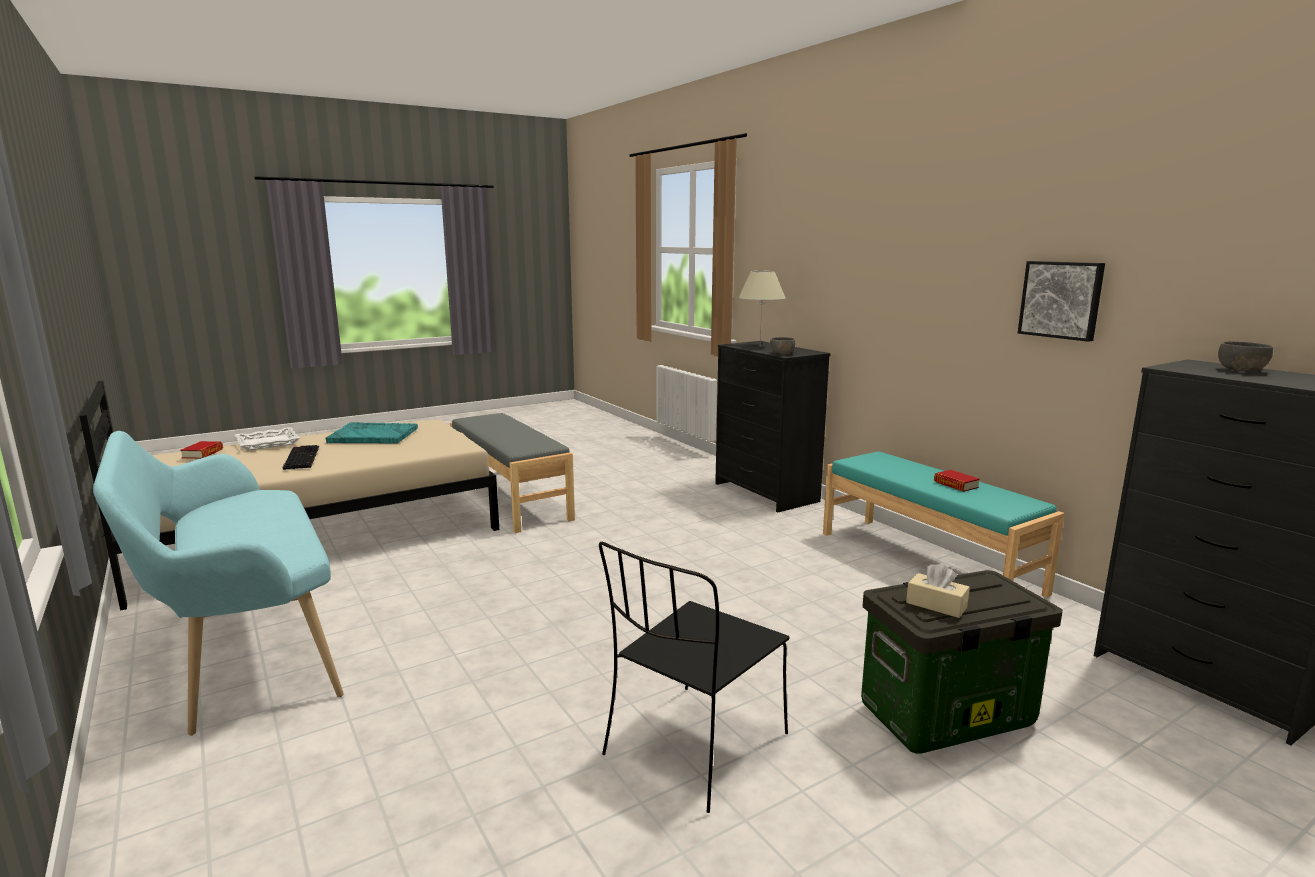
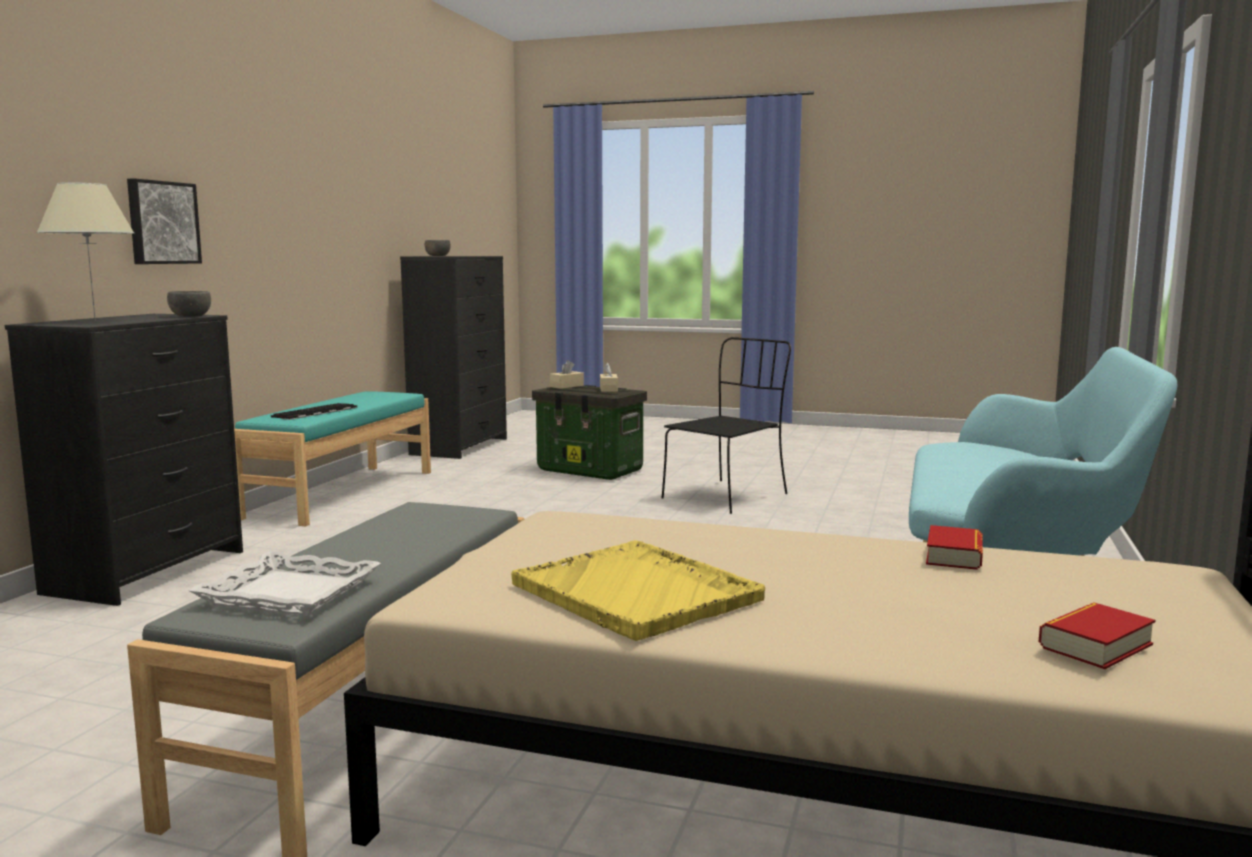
camera: 130 degrees left, 5 degrees down
(268, 443) = (906, 640): white tray -> white tray (288, 594)
(300, 457) = (857, 569): keyboard -> keyboard (315, 412)
(372, 435) = (636, 593): turquoise tray -> yellow tray
(693, 747) = (727, 496): black chair -> black chair turned 45 degrees counterclockwise
(956, 485) = (347, 402): book -> book (954, 556)
(996, 590) = (567, 386): none -> beige tissue box
(1061, 299) = (334, 220): picture -> picture (162, 223)

